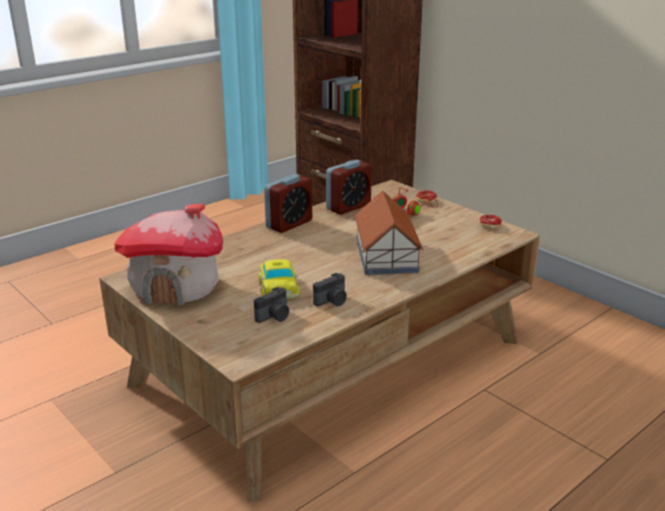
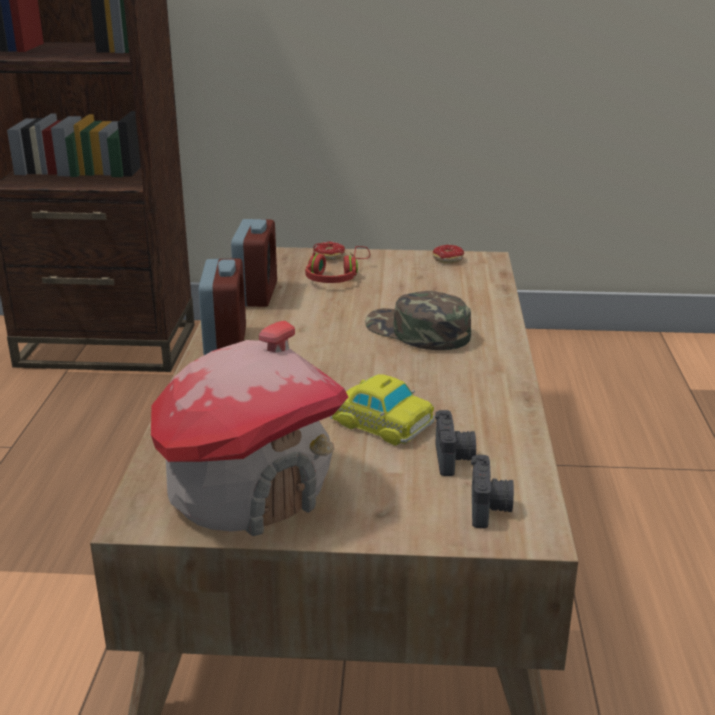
camera: 45 degrees left, 0 degrees up
(332, 301) = (474, 408): camera -> camera (490, 508)
(385, 255) = (417, 332): toy house -> green cap

